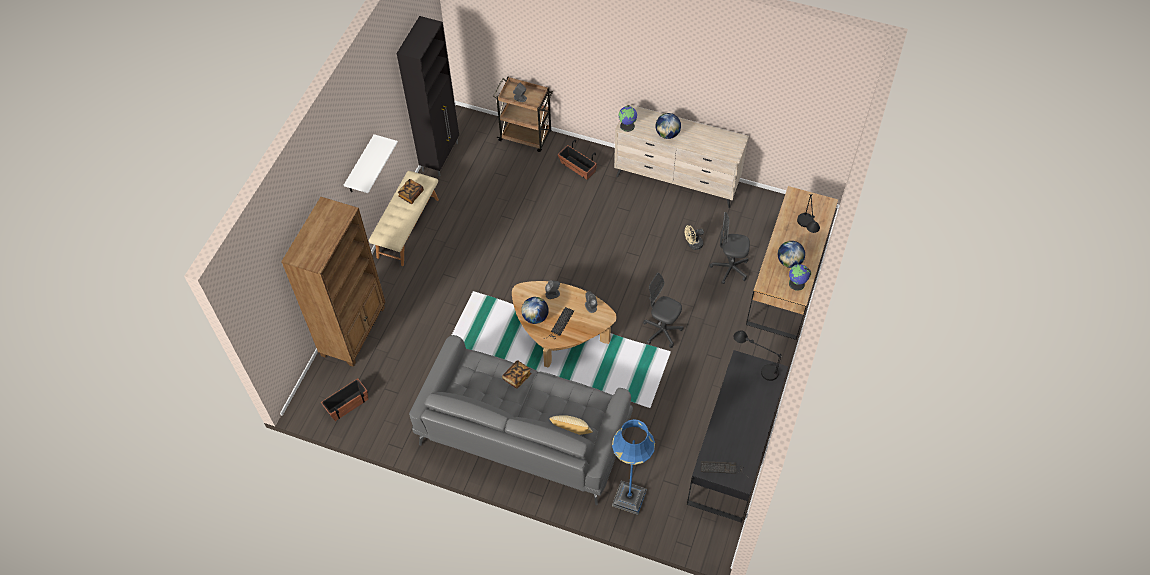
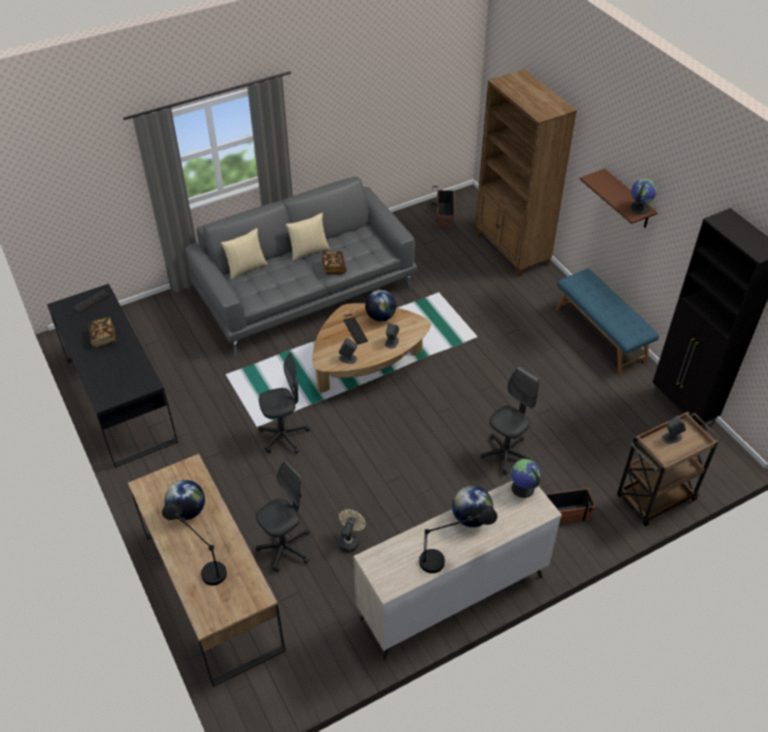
camera: 130 degrees right, 10 degrees down
(360, 166) = (628, 200): white shelf -> brown shelf
(407, 227) = (600, 335): beige bench -> blue bench
(411, 195) = (618, 316): book -> book (103, 337)
(513, 409) = (308, 251): none -> pillow
(560, 215) = (506, 454): none -> grey office chair
(629, 498) = (175, 311): blue floor lamp -> none
(755, 366) = (129, 390): black table lamp -> black table lamp (453, 555)
(796, 284) = (157, 494): globe -> globe (639, 208)

